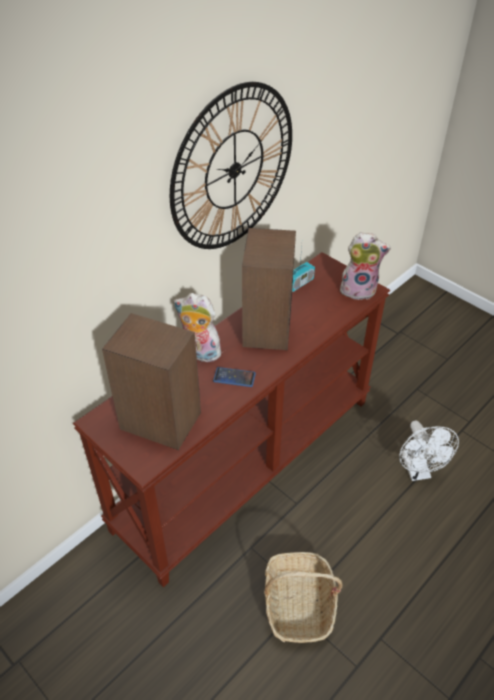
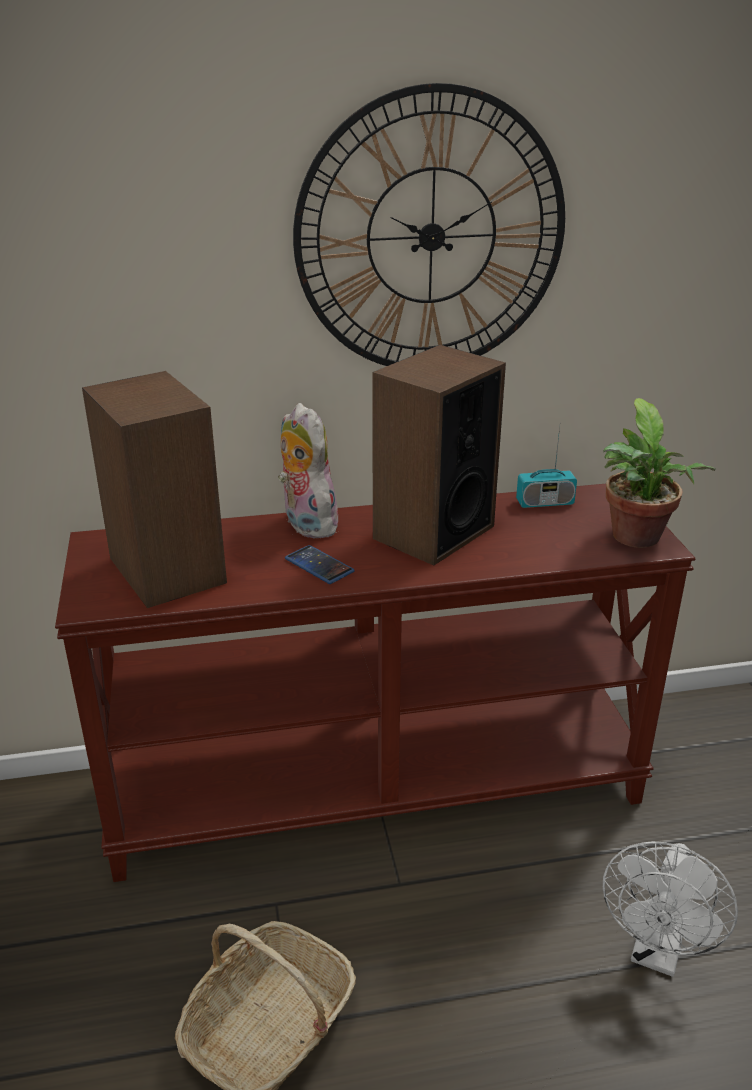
camera: 35 degrees right, 15 degrees down
(359, 289) = (637, 539): plush toy -> potted plant

